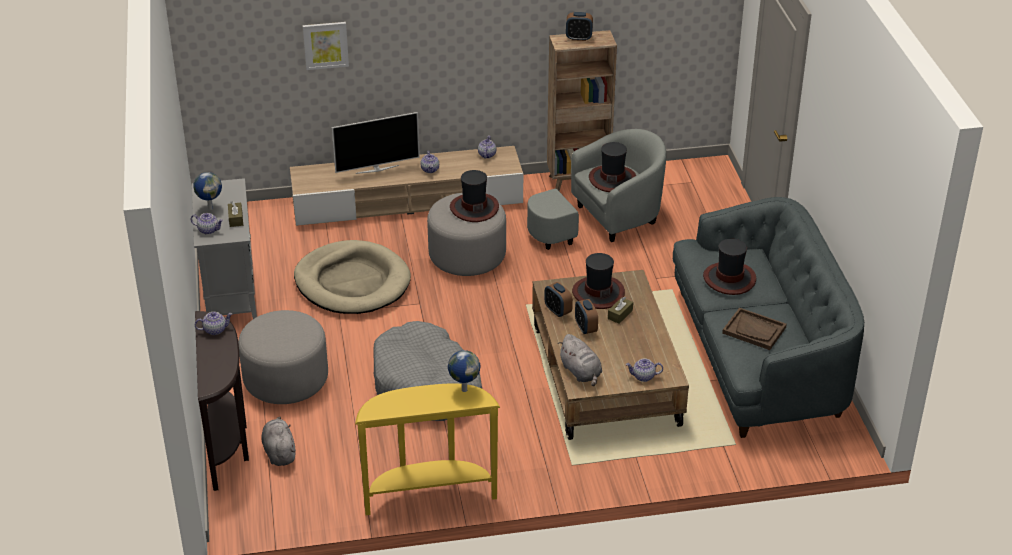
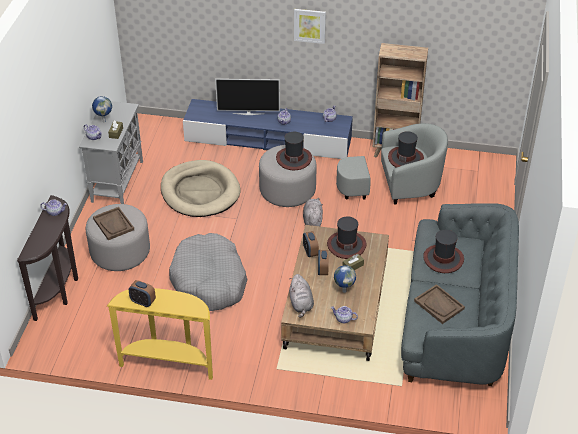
camera: 20 degrees right, 5 degrees up
(279, 452) = (88, 304): grey plush toy -> grey plush toy (312, 220)
(281, 337) = (113, 224): none -> brown tray
(325, 45) = (219, 19): picture -> picture (309, 25)
(408, 201) = (268, 140): beige tv stand -> blue tv stand
(464, 389) = (191, 300): globe -> globe (344, 291)
(578, 38) = (401, 49): alarm clock -> alarm clock (143, 302)

